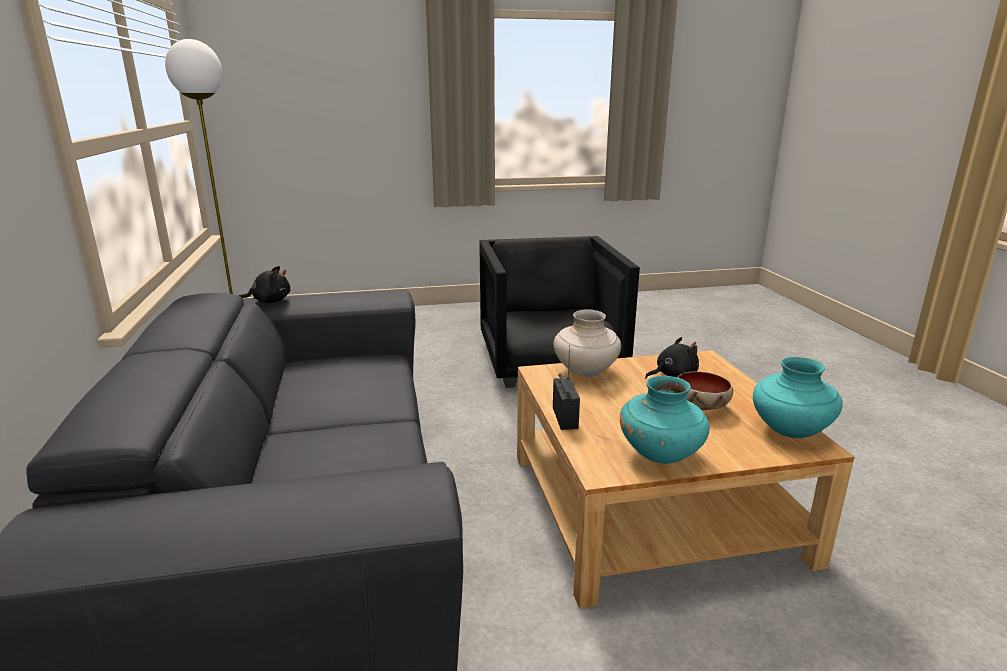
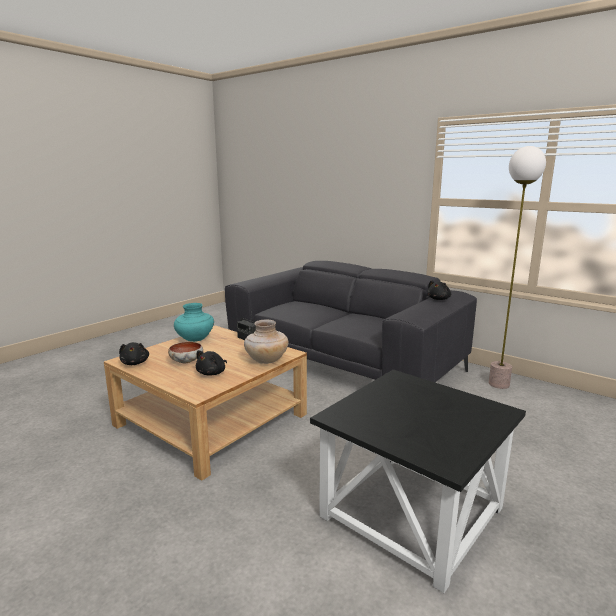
camera: 140 degrees right, 5 degrees down
(550, 362) = (412, 514): black armchair -> black side table
(789, 430) = (135, 363): turquoise vase -> black plush toy

